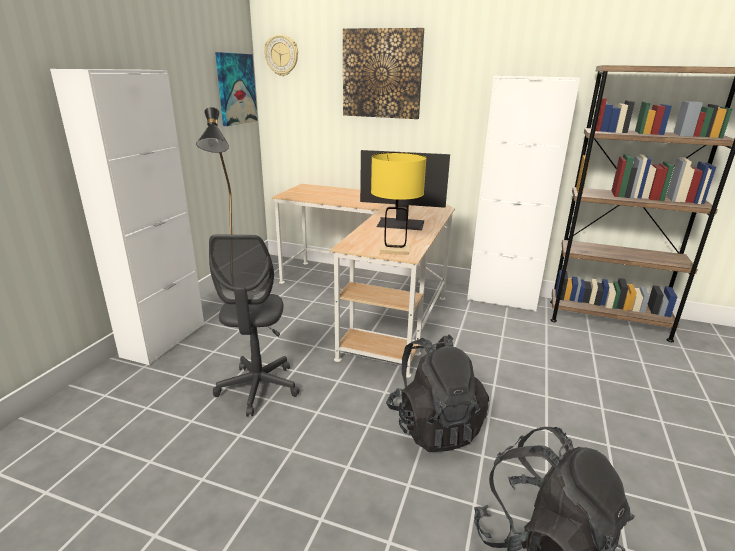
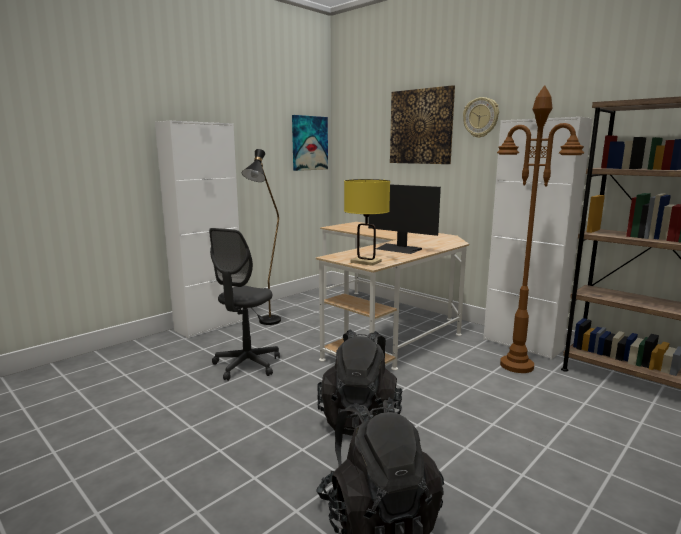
camera: 25 degrees right, 10 degrees down
(282, 55) = (349, 117): wall clock -> wall clock (481, 117)
(516, 324) = (517, 366): none -> brown floor lamp

